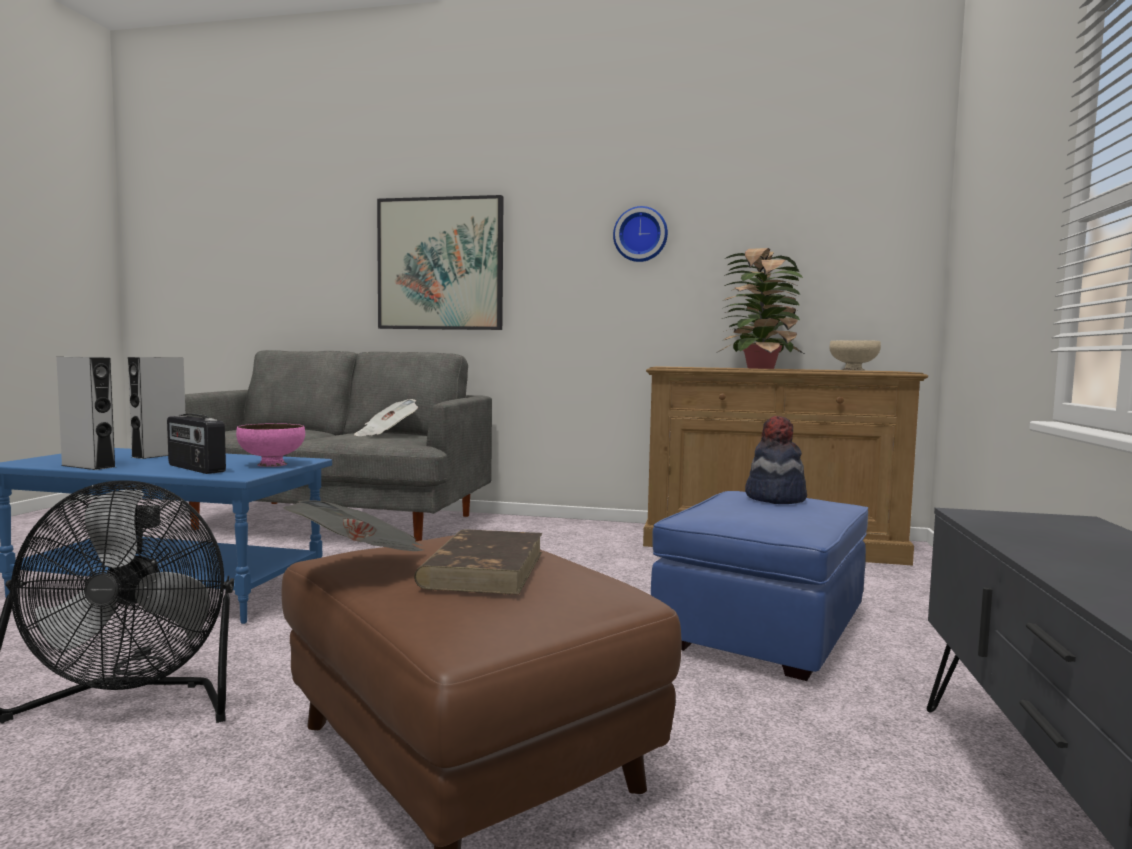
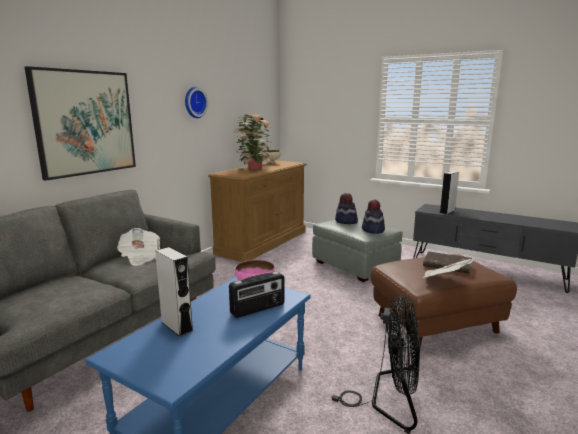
camera: 70 degrees left, 10 degrees up
(88, 466) = (221, 347): grey speaker -> grey speaker (447, 211)
(739, 516) = (372, 230): none -> hat
(763, 630) = (354, 266): blue ottoman -> grey ottoman

